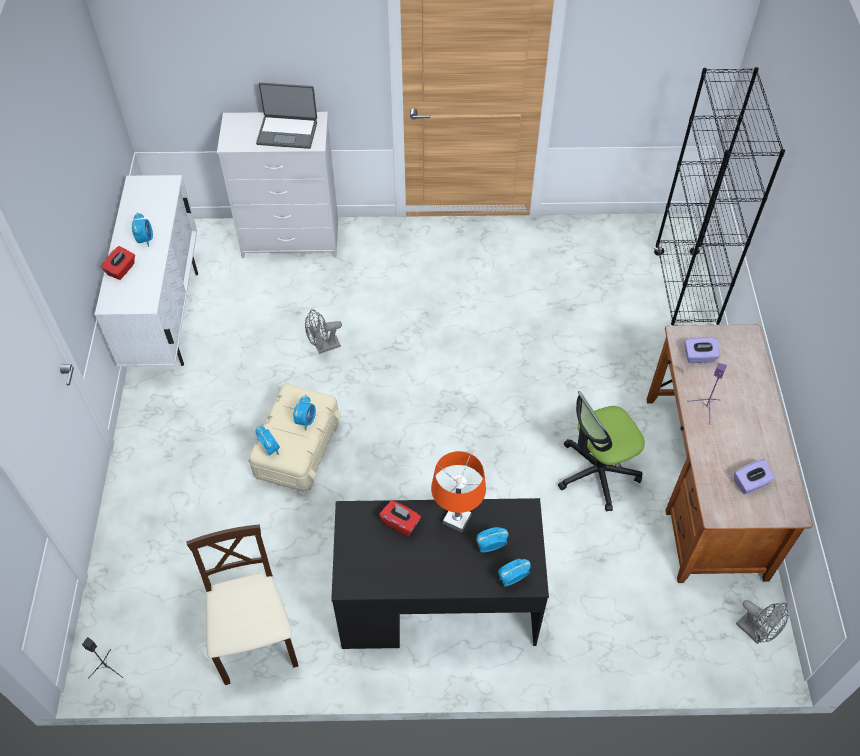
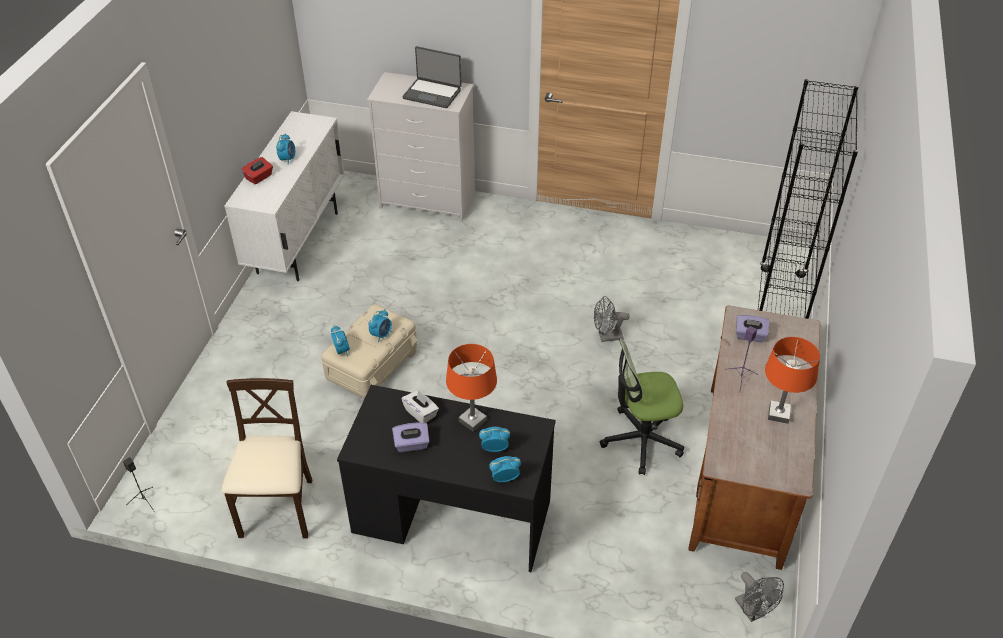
camera: 15 degrees right, 10 degrees down
(323, 347) = (425, 289): grey fan -> grey fan (607, 337)
(400, 523) = (421, 413): red tissue box -> white tissue box
(750, 483) = (762, 448): purple tissue box -> purple tissue box (411, 444)
(754, 441) = (778, 414): none -> orange table lamp

